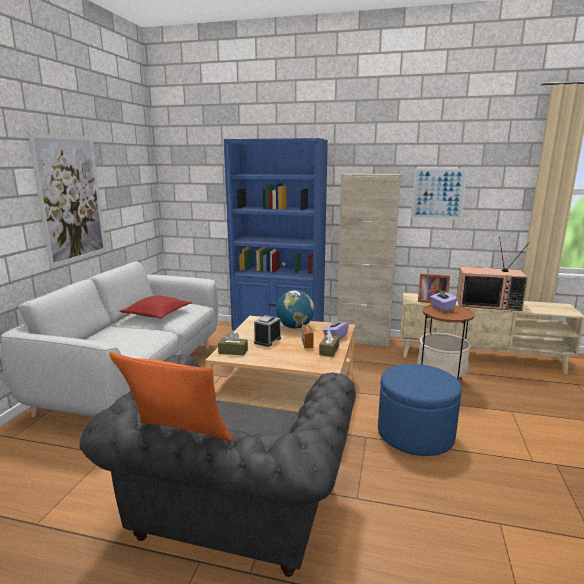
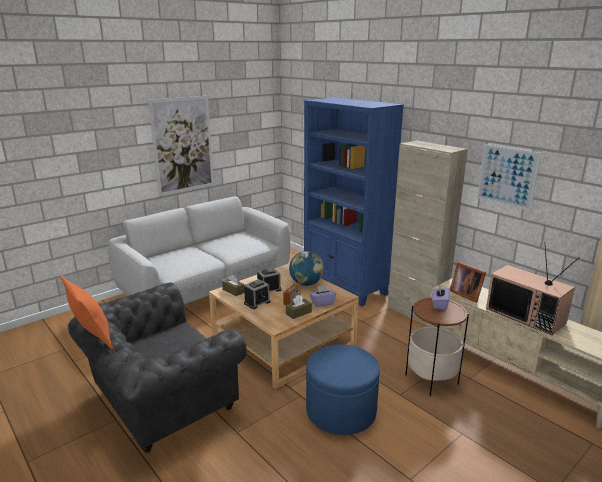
camera: 35 degrees right, 5 degrees up
(157, 314) = (229, 244): red pillow -> none
(275, 354) = (257, 302): none -> alarm clock

